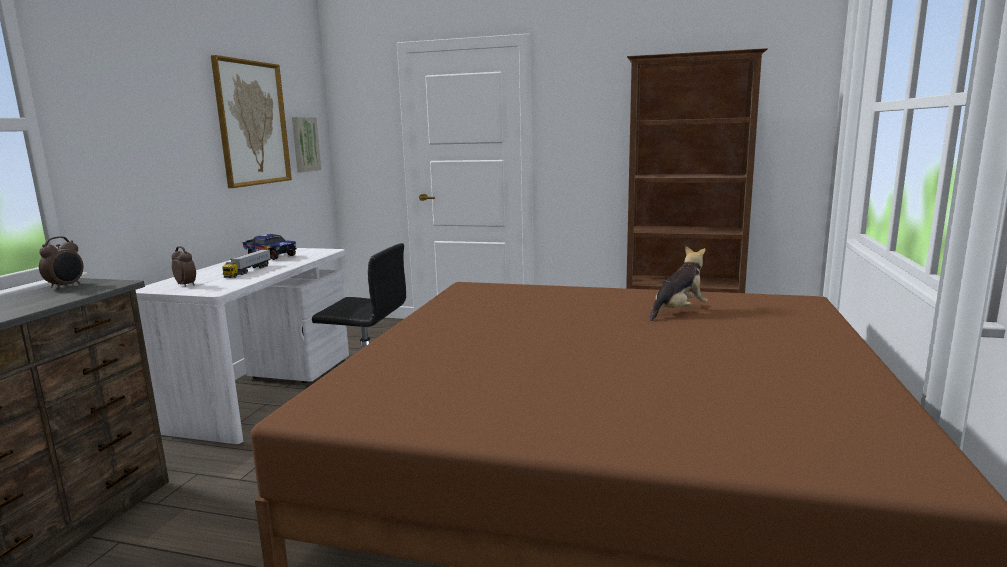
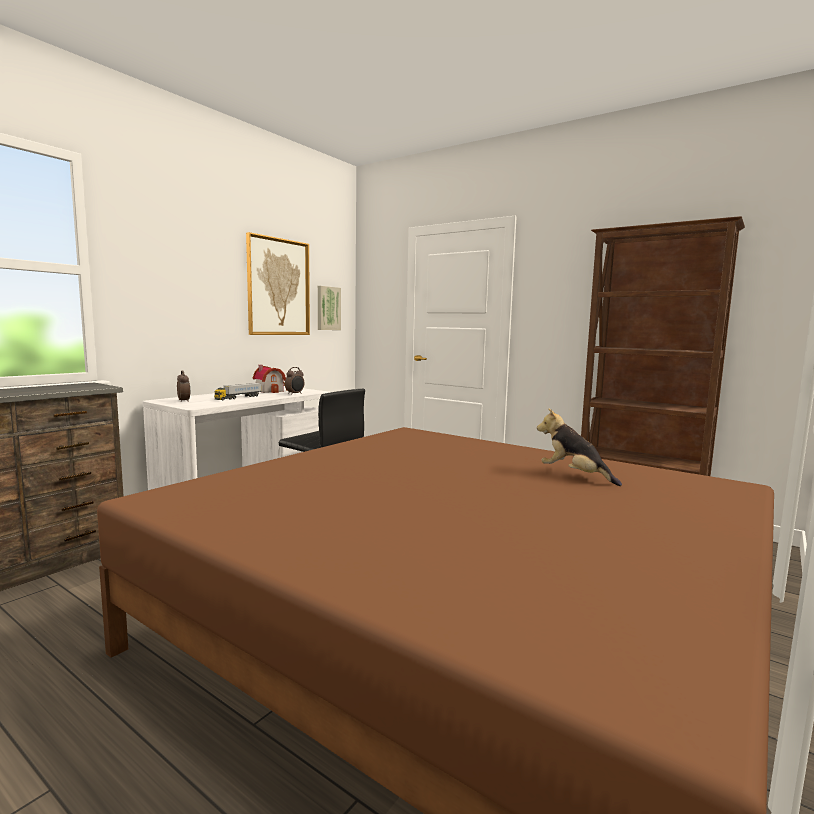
camera: 20 degrees right, 5 degrees down
(66, 286) = (73, 385): alarm clock -> alarm clock (295, 394)
(270, 256) = (271, 390): toy truck -> toy house
(678, 312) = (574, 476): plush toy -> plush toy turned 120 degrees counterclockwise

